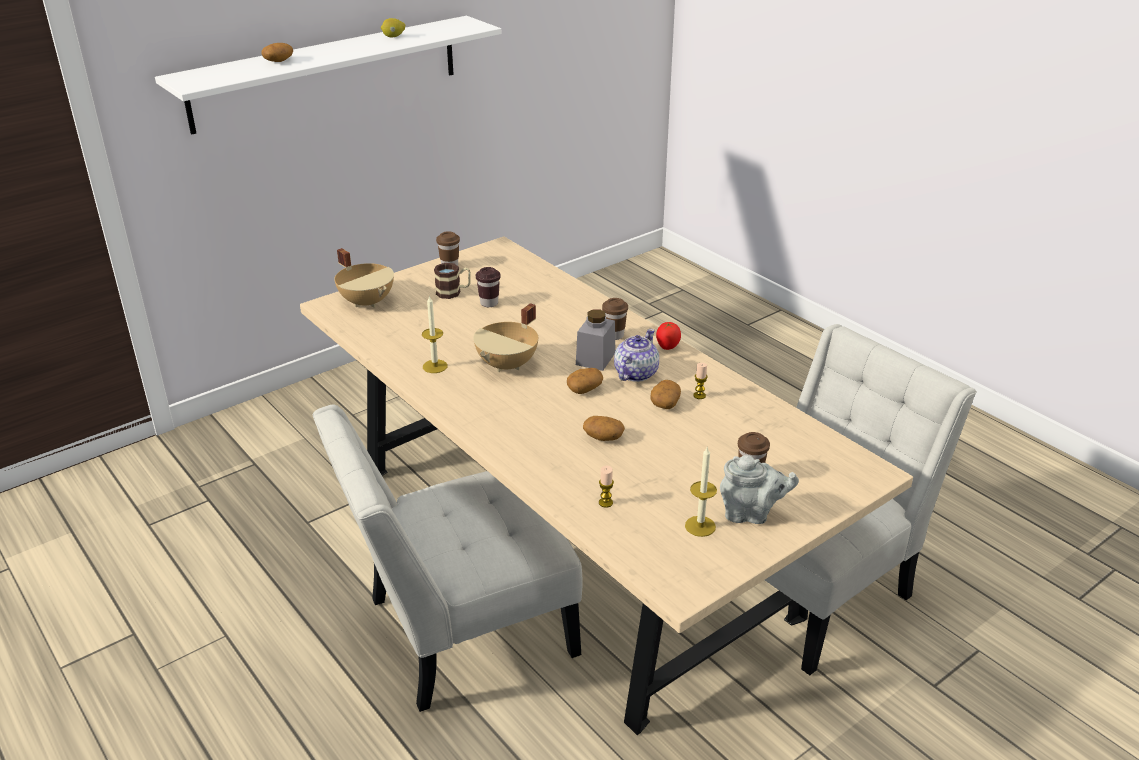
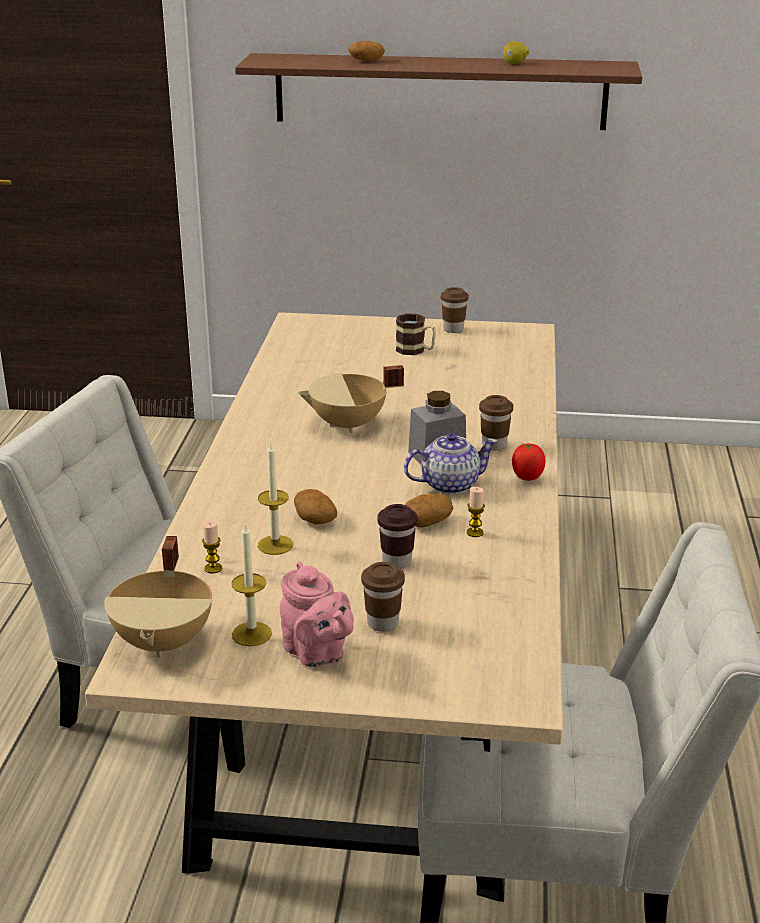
camera: 45 degrees right, 5 degrees down
(327, 73) = (440, 91): white shelf -> brown shelf
(367, 302) = (331, 330): beige cooking pot -> beige cooking pot (165, 642)
(435, 366) = (288, 399): candle -> candle (275, 545)
(489, 303) = (429, 371): brown cup -> brown cup (397, 561)
(584, 389) = (377, 474): potato -> none
(751, 514) = (317, 654): grey teapot -> pink teapot

